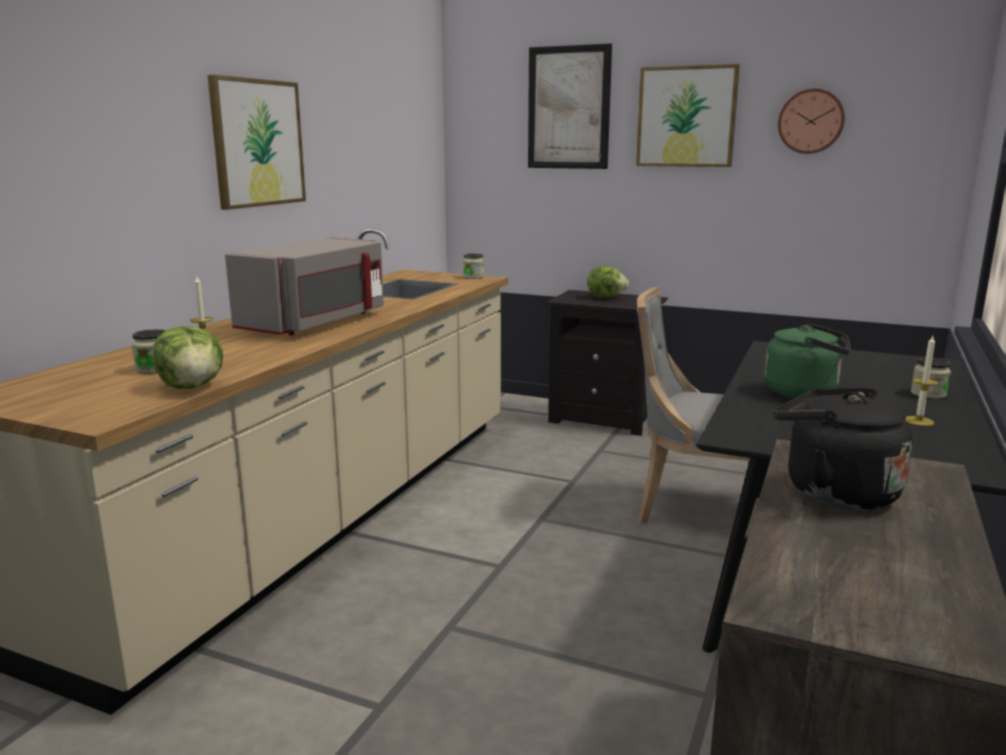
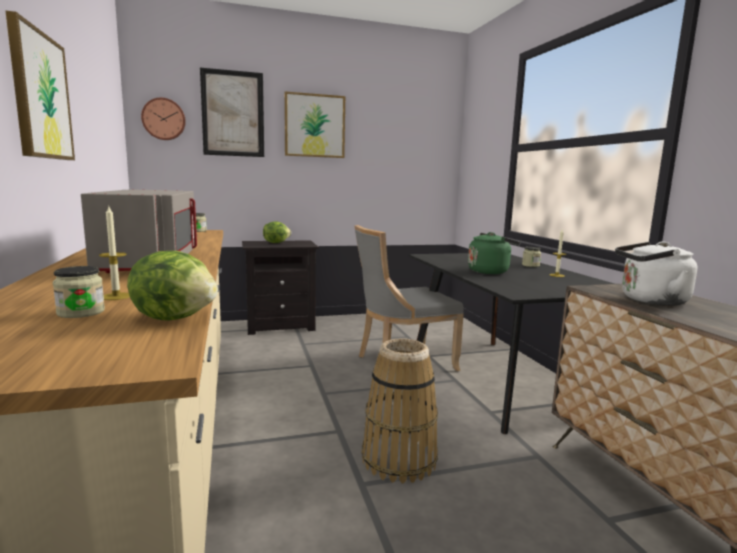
camera: 40 degrees left, 5 degrees down
(521, 621) = (398, 459): none -> basket
(811, 121) = (384, 133): wall clock -> wall clock (164, 119)
(833, 492) = (649, 300): black kettle -> white kettle

